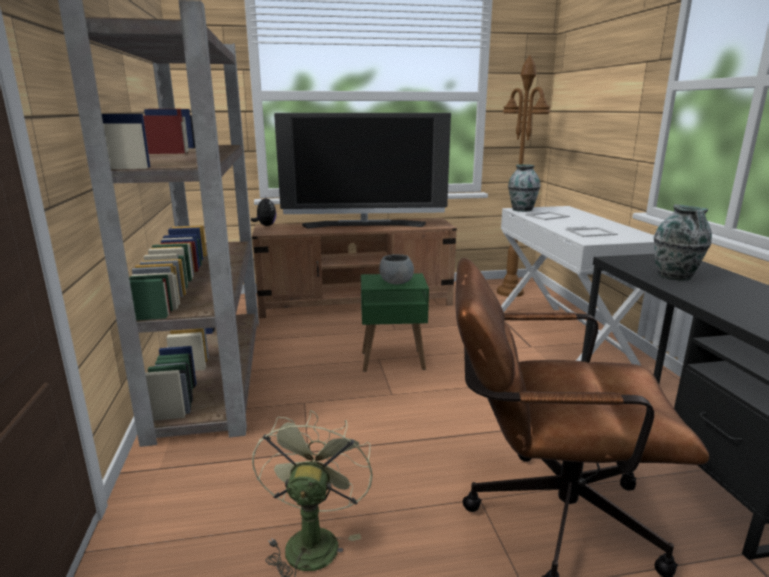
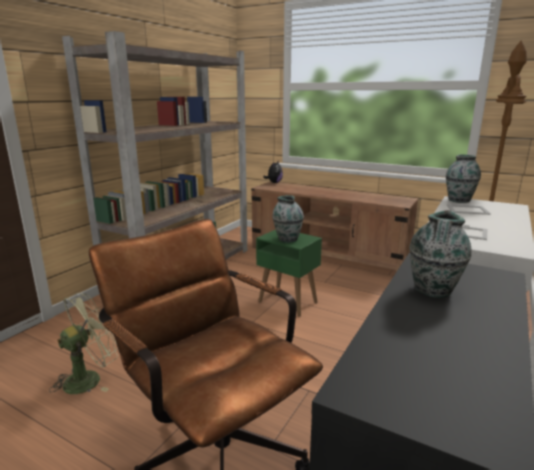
camera: 40 degrees right, 0 degrees up
(365, 225) = (339, 193): television -> none
(396, 282) = (287, 239): grey bowl -> vase

